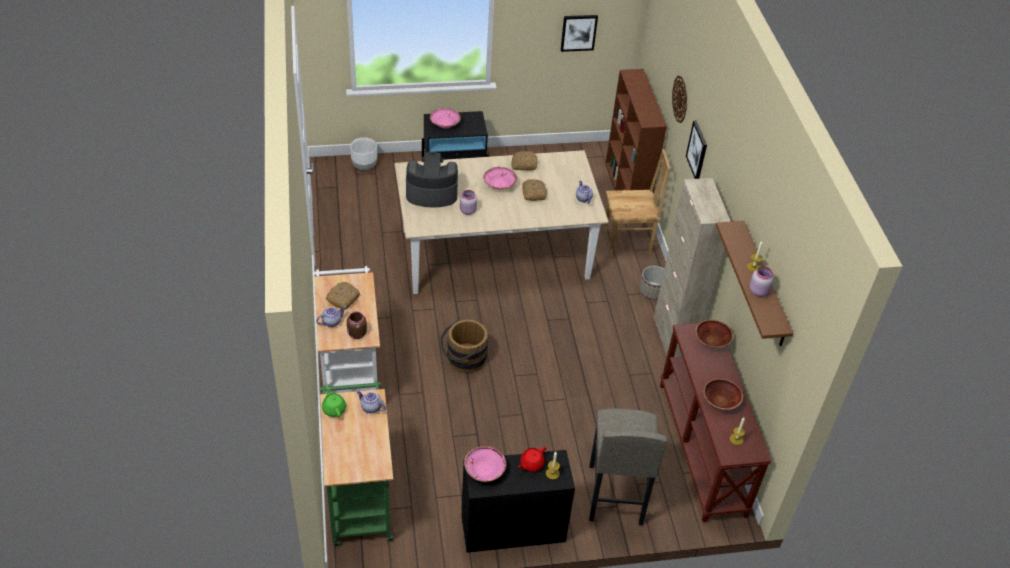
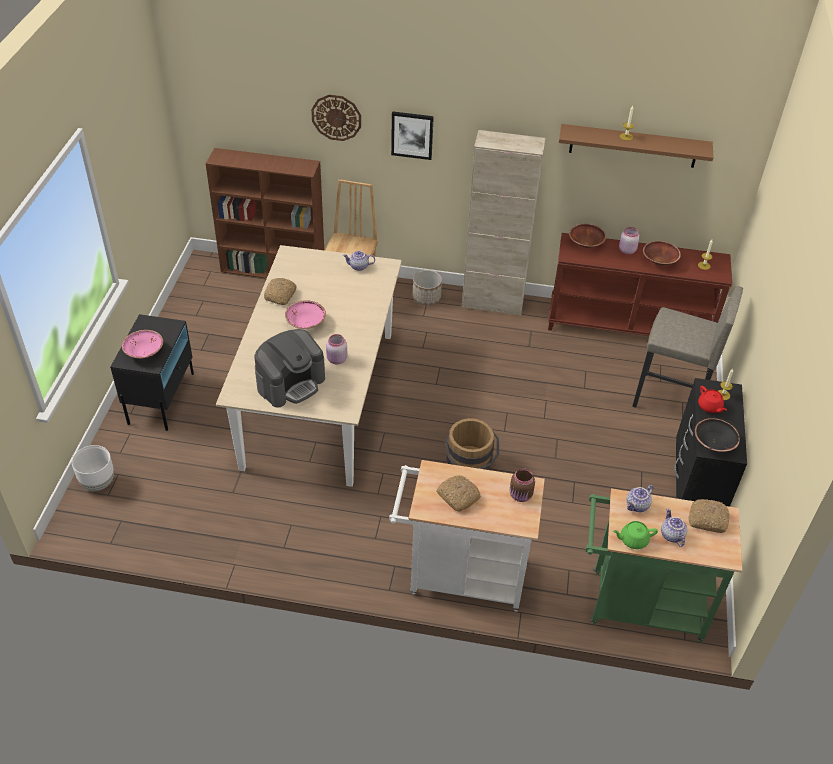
camera: 70 degrees left, 0 degrees up
(331, 321) = (493, 515): teapot -> teapot (671, 535)
(431, 193) = (291, 383): coffee machine -> coffee machine turned 150 degrees counterclockwise
(484, 470) = (713, 443): pink bowl -> black bowl
(533, 193) = (332, 300): bread -> bread (707, 520)
(578, 32) = (145, 160): picture -> none
(758, 291) = (657, 143): pink jar -> pink jar (626, 250)

